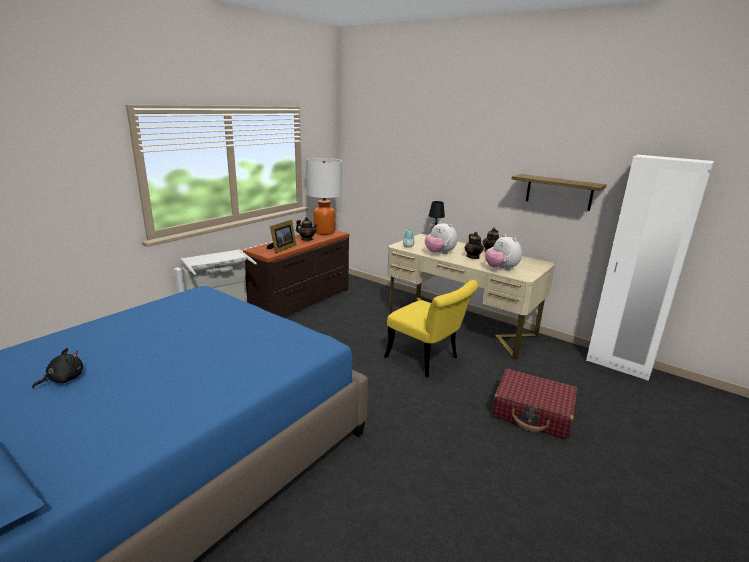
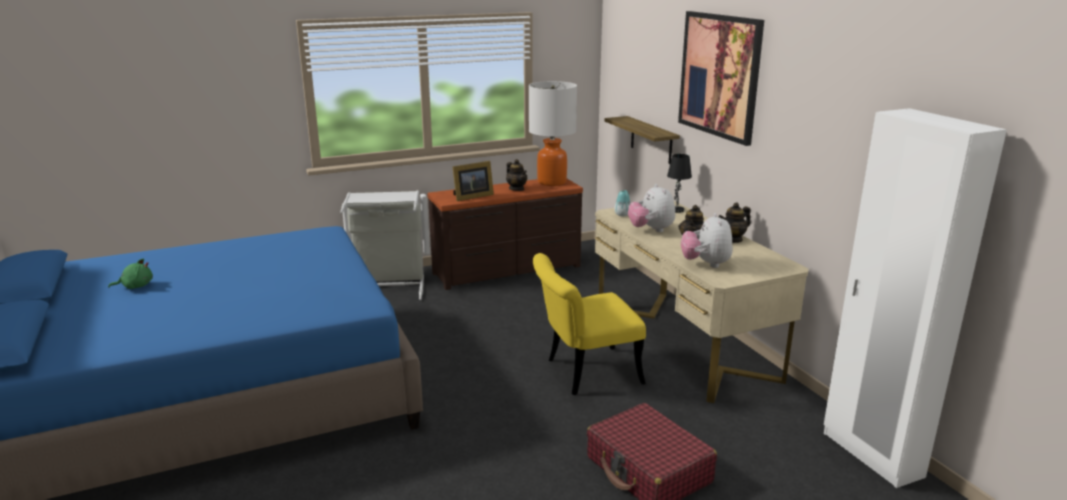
camera: 30 degrees right, 0 degrees up
(63, 379) = (135, 286): black plush toy -> green plush toy
(427, 360) = (584, 373): yellow chair -> yellow chair turned 90 degrees clockwise
(463, 146) = (719, 75): none -> picture
(559, 192) = (821, 158): shelf -> shelf (651, 140)

